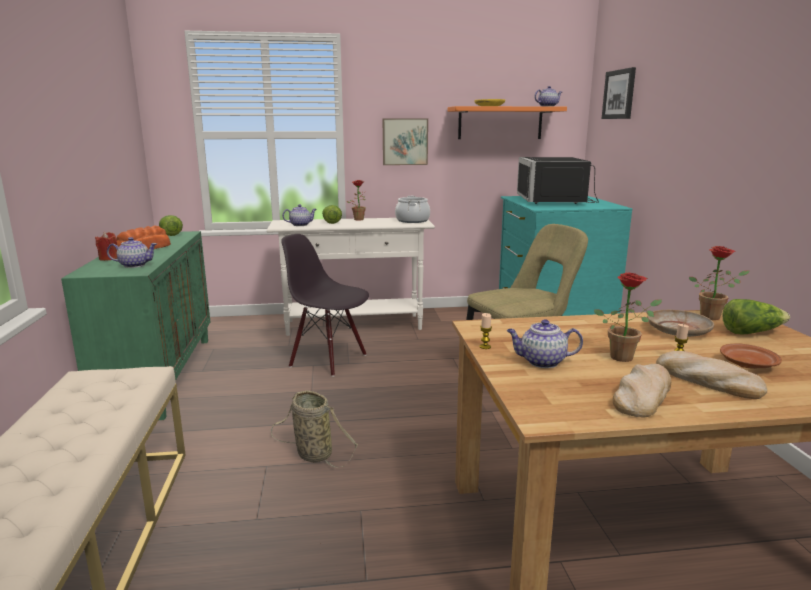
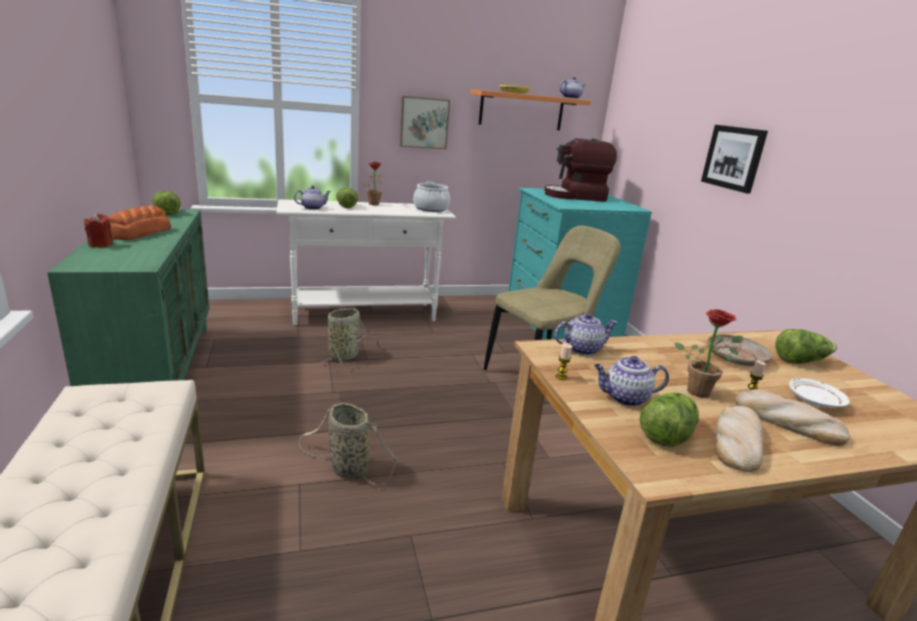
camera: 10 degrees left, 5 degrees up
(134, 265) = (135, 256): teapot -> teapot (581, 349)
(329, 360) = (345, 355): black chair -> basket
(556, 200) = (575, 196): black microwave -> coffee machine
(570, 388) = (666, 433): none -> lettuce
(619, 94) = (644, 93): picture -> picture (734, 158)
(713, 316) = (759, 340): potted plant -> none
(747, 364) = (814, 400): brown plate -> white plate

